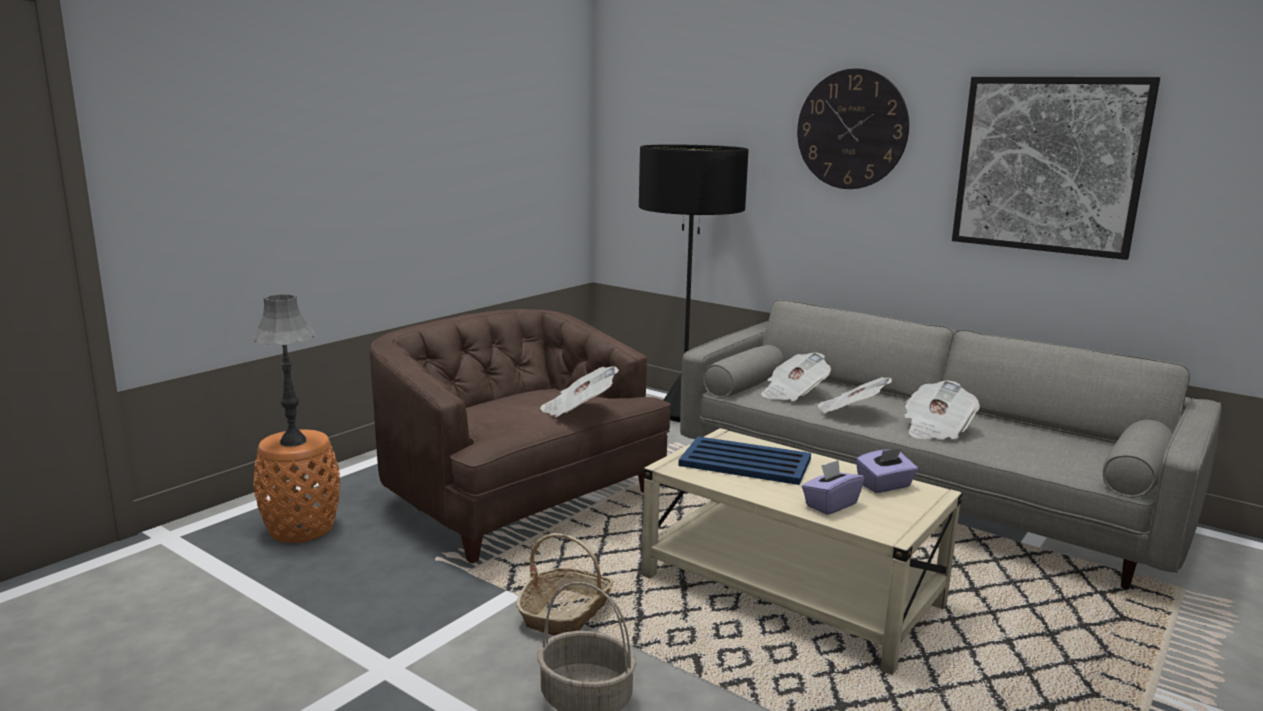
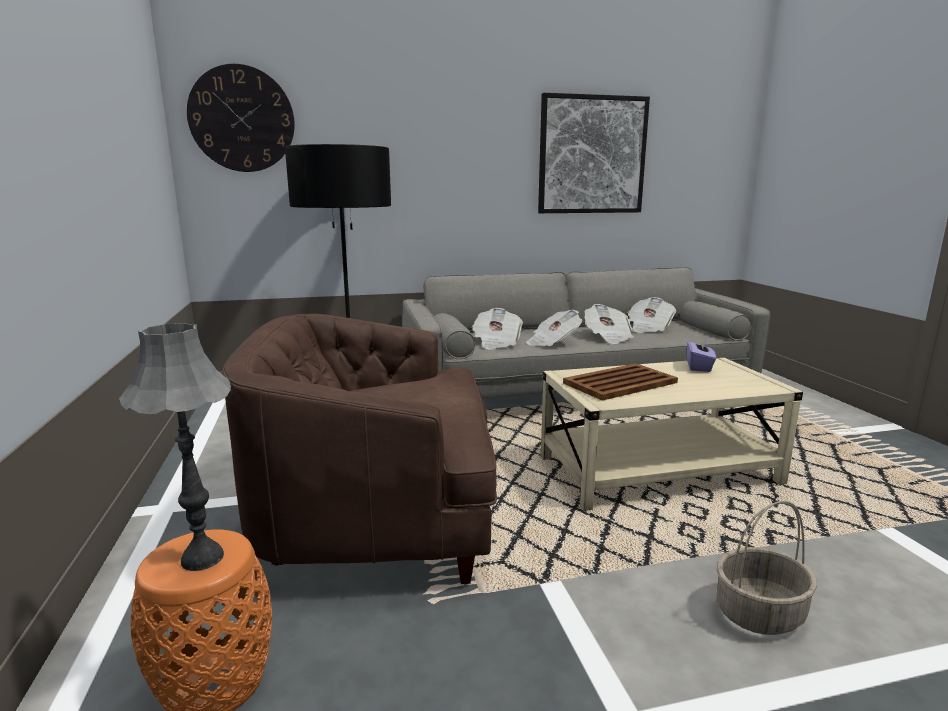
camera: 50 degrees left, 0 degrees up
(566, 613) = (612, 568): basket -> none
(578, 411) = (455, 391): newspaper -> newspaper (648, 328)
(746, 462) = (621, 383): blue tray -> brown tray
(830, 505) = (718, 386): purple tissue box -> none
(851, 129) = (455, 133): wall clock -> wall clock (242, 119)

